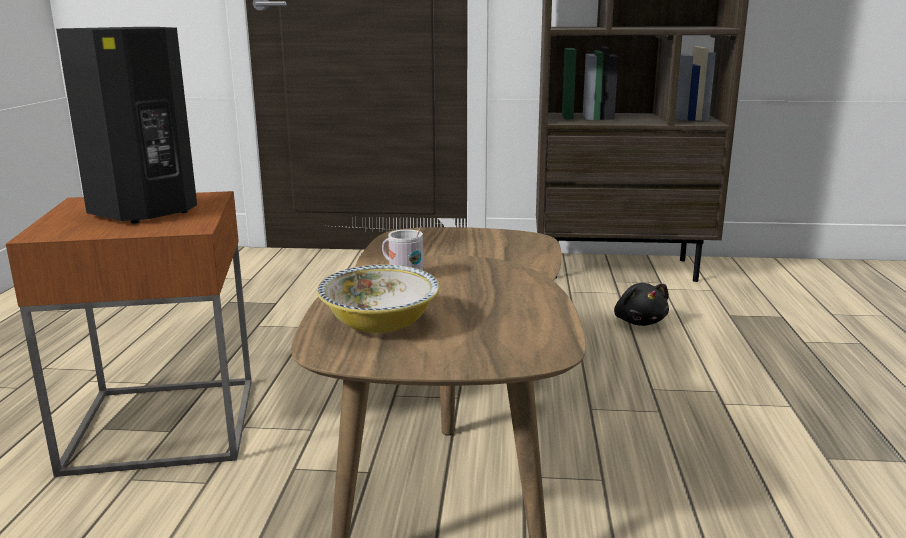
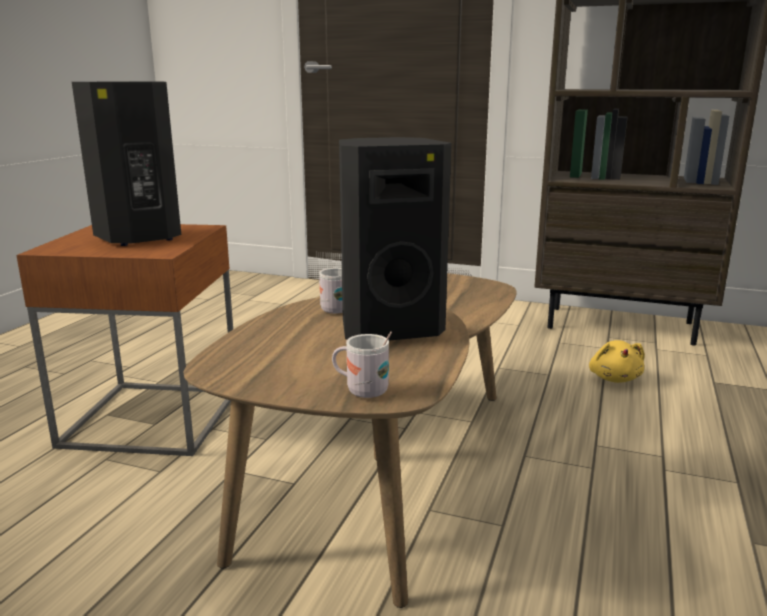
camera: 15 degrees right, 0 degrees up
(380, 324) = (277, 350): bowl -> none
(478, 289) = (389, 329): none -> black speaker
(502, 354) = (361, 390): none -> white mug
(639, 321) = (614, 378): black plush toy -> yellow plush toy

